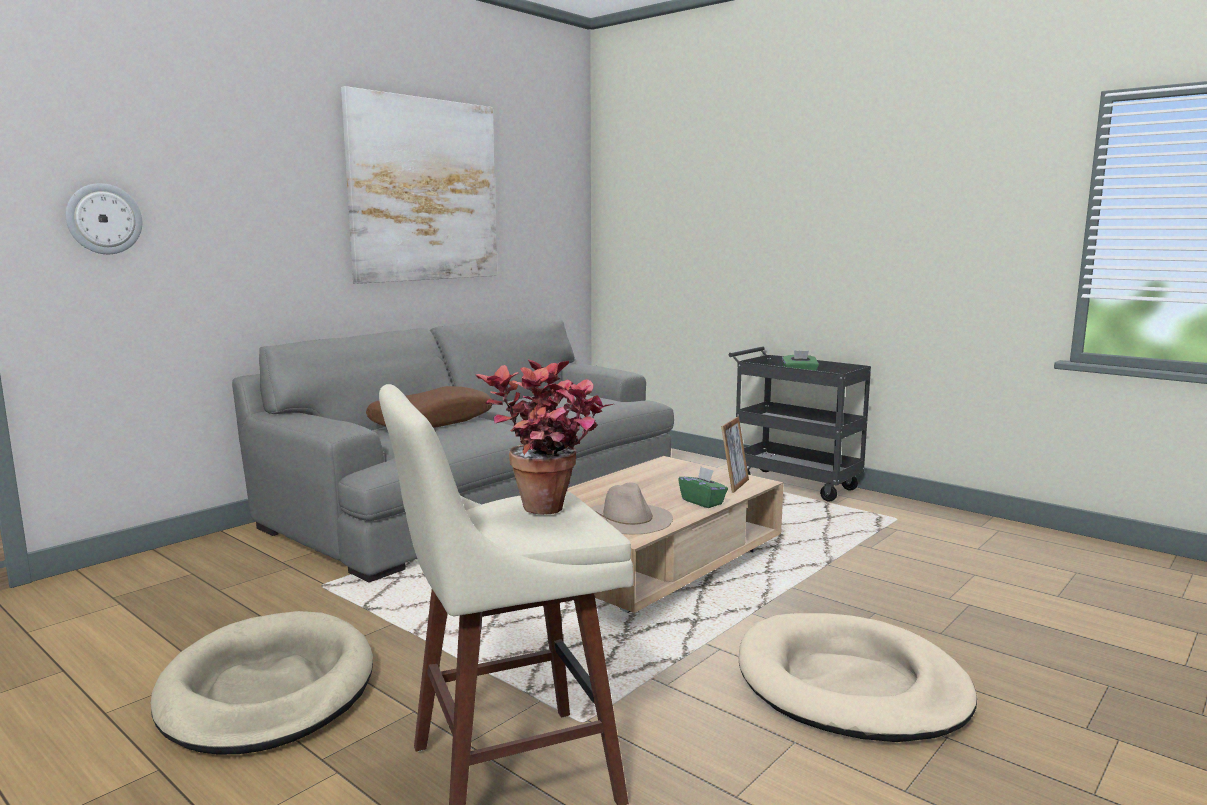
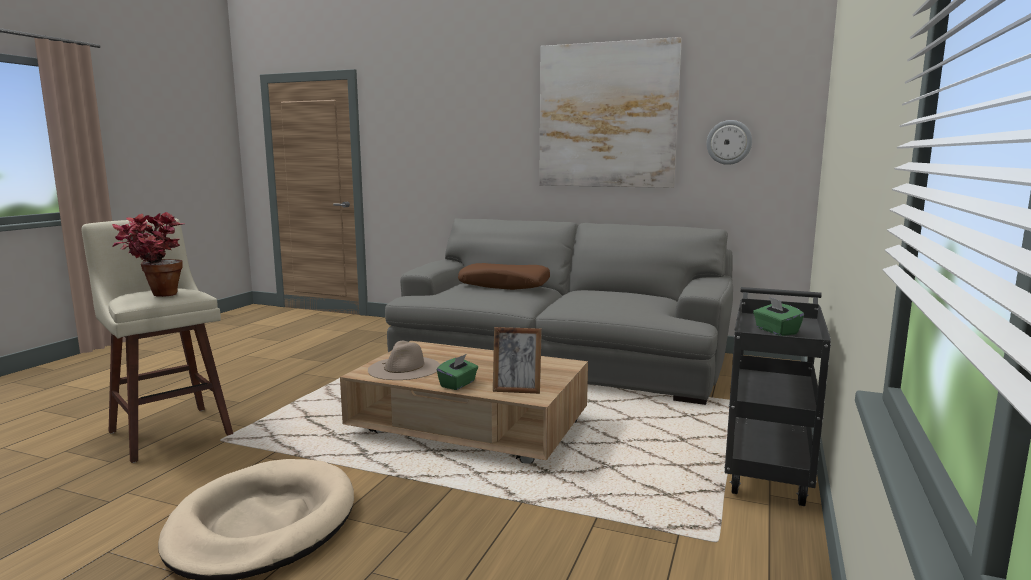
camera: 70 degrees right, 0 degrees up
(104, 219) = (404, 142): wall clock -> wall clock (729, 142)
(268, 690) = (263, 373): beige dog bed -> none

